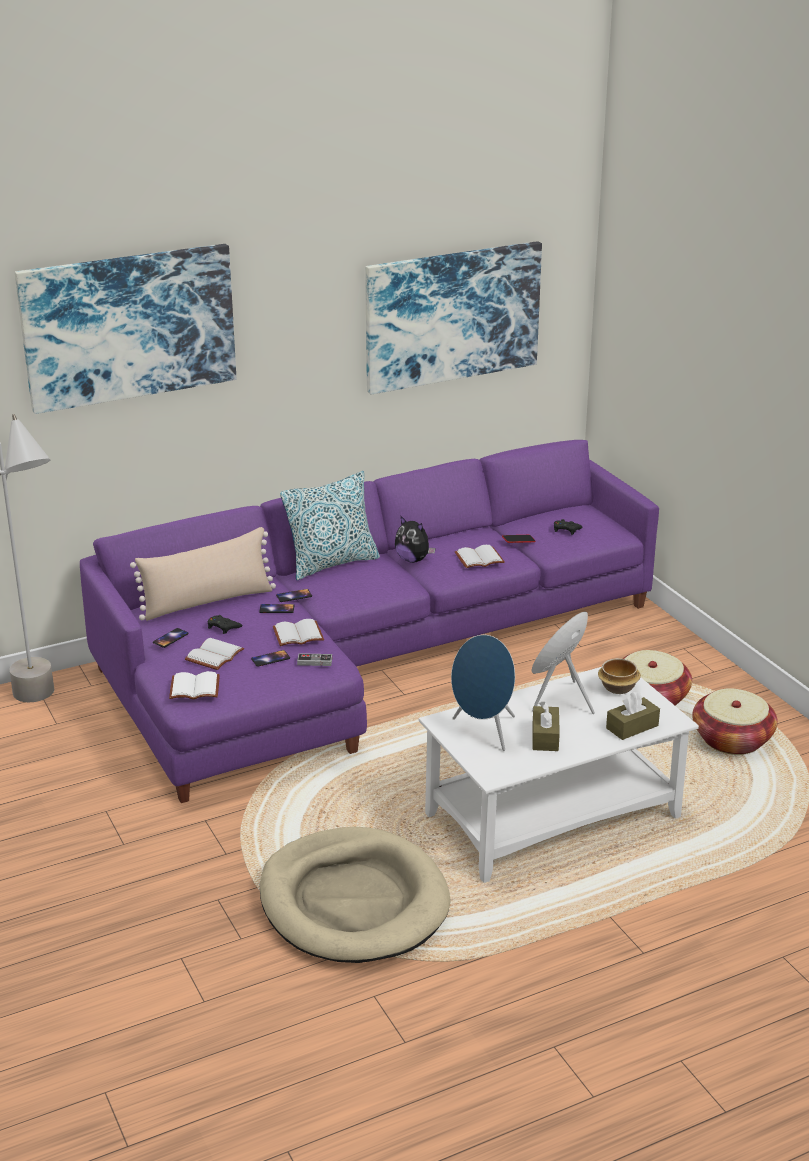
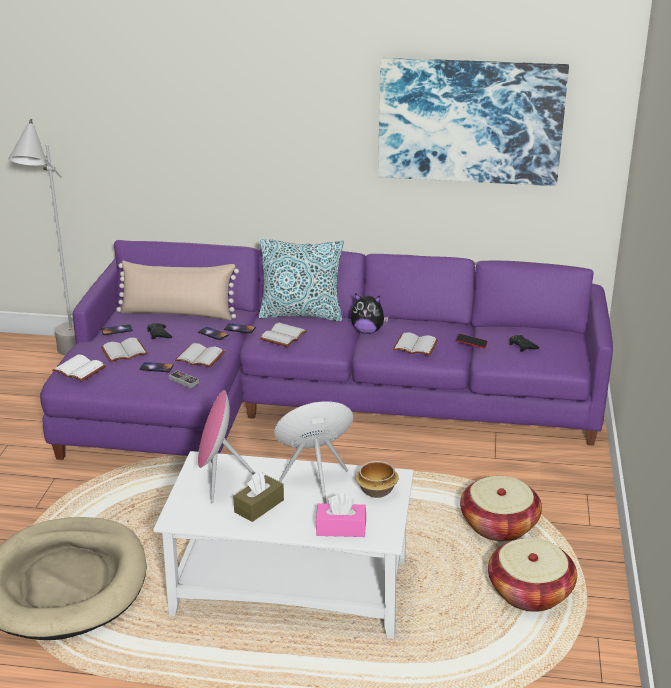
camera: 35 degrees right, 0 degrees up
(129, 326) = (164, 72): picture -> none
(348, 589) = (284, 337): none -> white book
(413, 560) = (367, 331): plush toy -> plush toy turned 60 degrees counterclockwise
(484, 732) = (219, 482): blue speaker -> pink speaker
(632, 727) = (341, 528): brown tissue box -> pink tissue box

